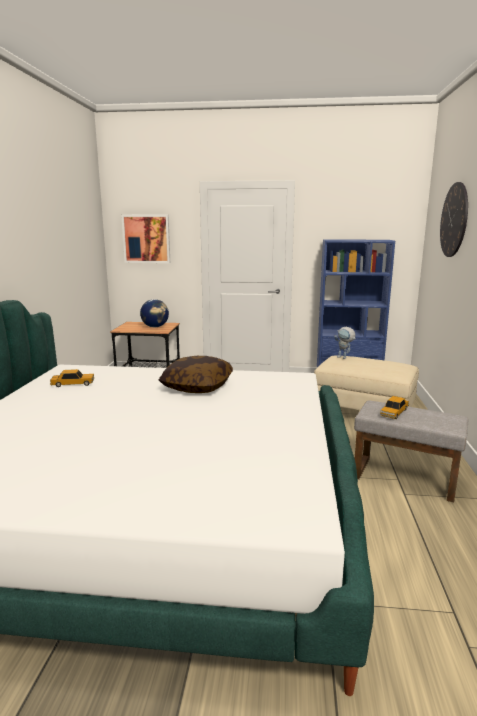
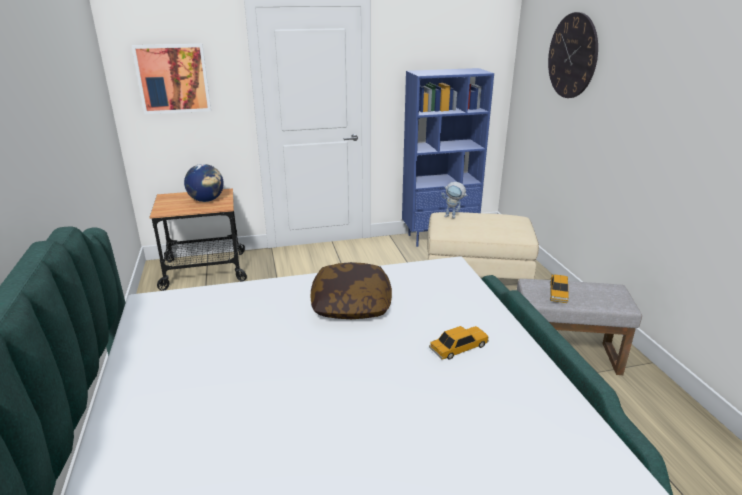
camera: 20 degrees left, 10 degrees up
(73, 384) = (184, 330): toy car -> toy car (459, 348)

